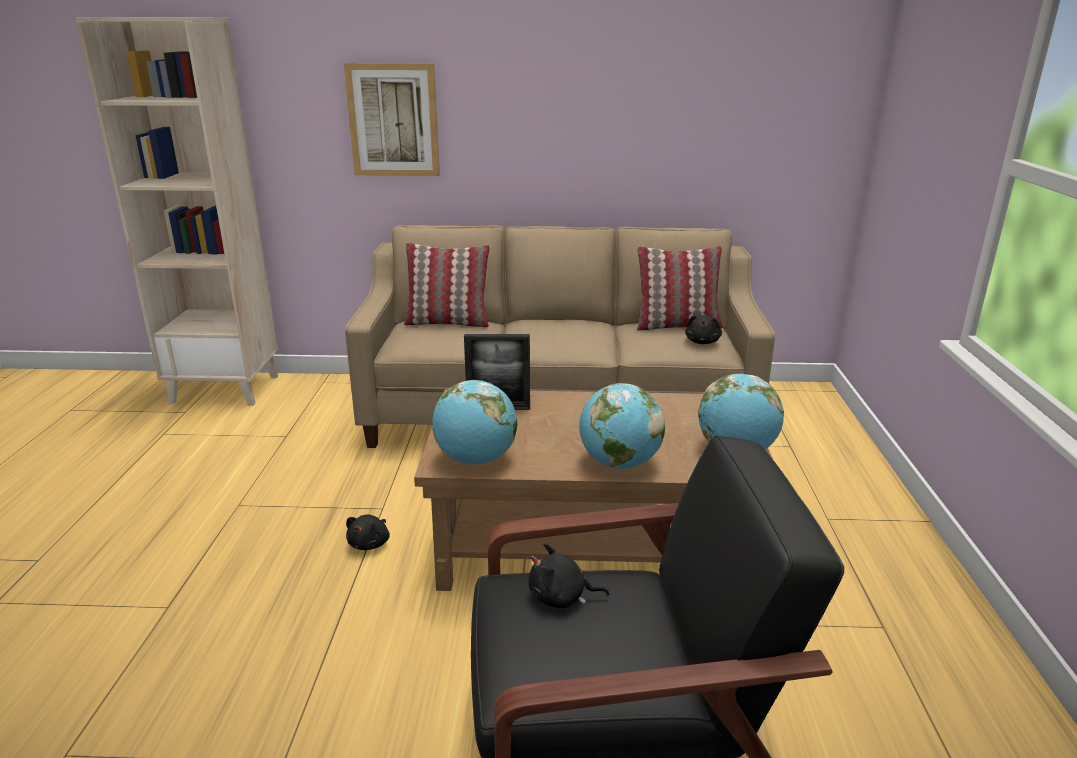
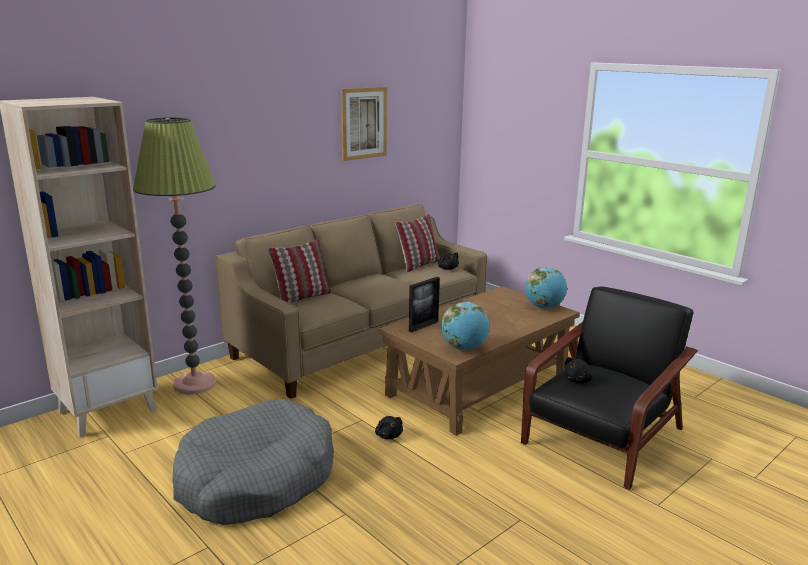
camera: 45 degrees left, 5 degrees down
(185, 516) = (256, 479): none -> grey dog bed
(325, 393) = (194, 384): none -> floor lamp
(393, 120) = (219, 164): picture -> picture (363, 123)
(619, 463) = (517, 327): globe -> none

